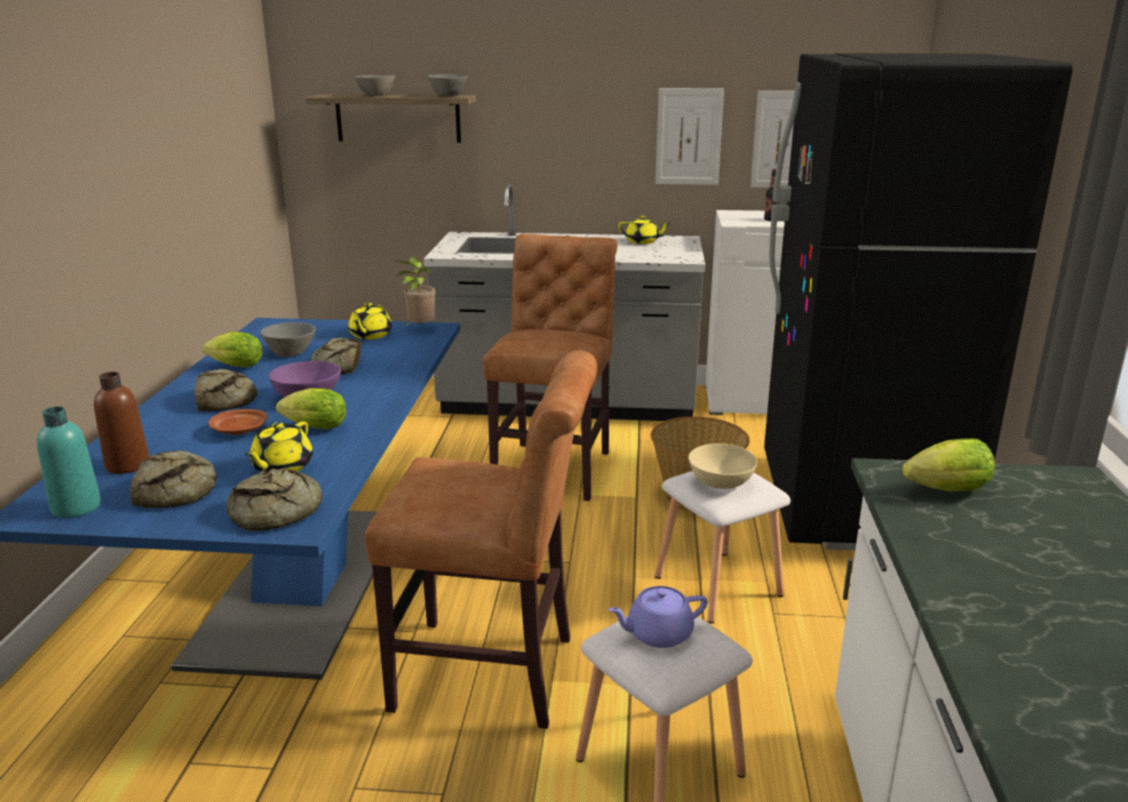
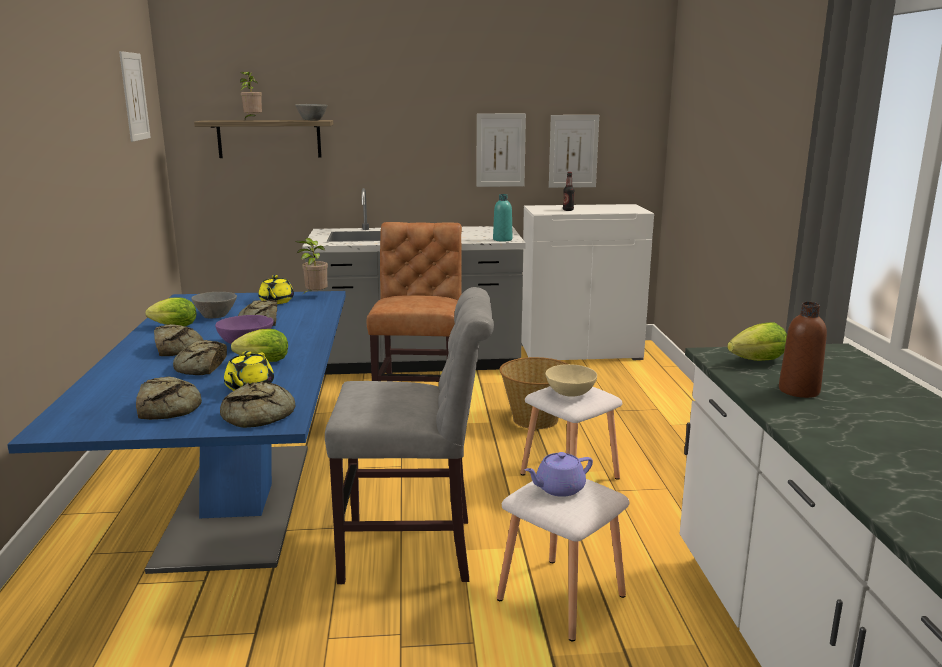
camera: 10 degrees left, 5 degrees down
(76, 507) = (89, 424): turquoise bottle -> turquoise bottle (502, 239)
(127, 465) = (117, 394): brown bottle -> brown bottle (799, 391)
(229, 68) = (134, 96): none -> picture
(240, 430) = (201, 367): brown plate -> bread
(376, 95) = (252, 120): grey bowl -> potted plant
(494, 675) = (416, 550): brown chair -> grey chair
(642, 242) = (471, 230): yellow teapot -> none
(857, 504) = (656, 415): black fridge -> none

